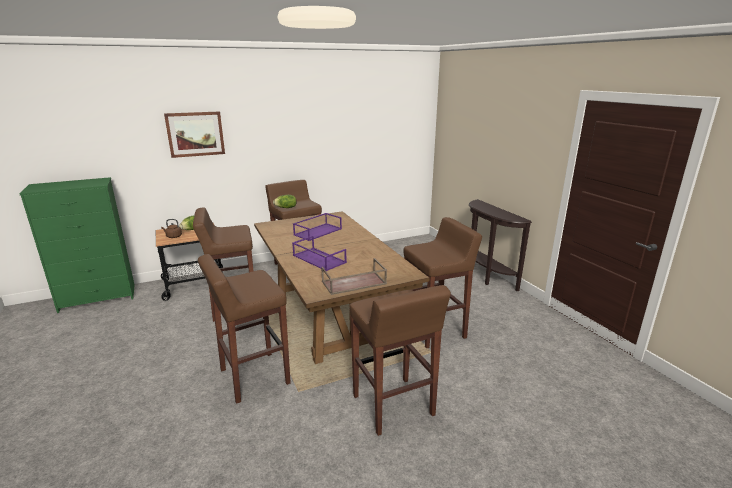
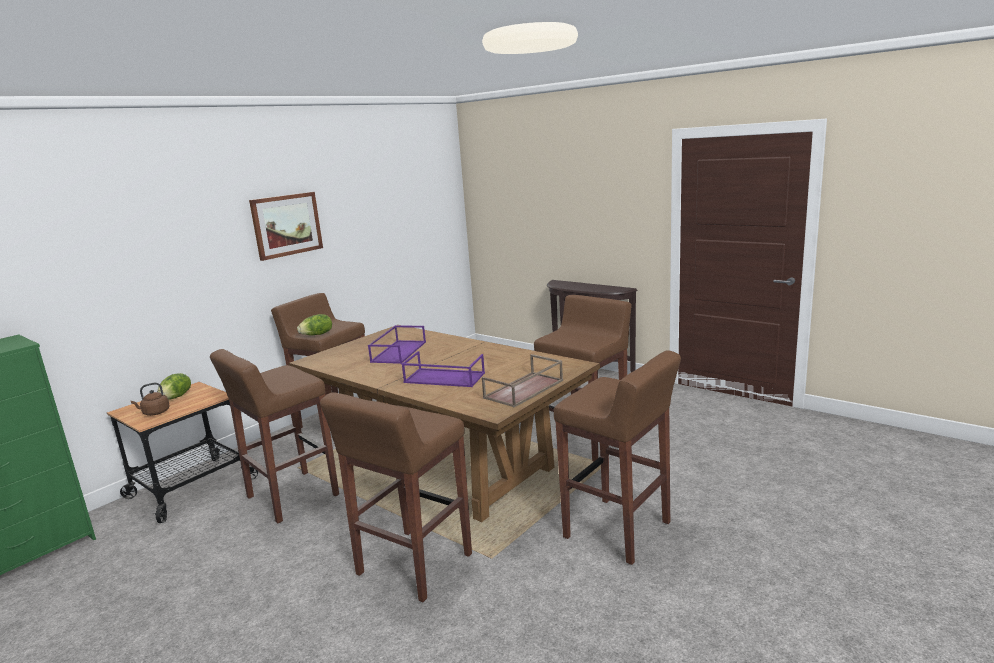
camera: 25 degrees left, 5 degrees down
(195, 134) = (156, 243): picture -> picture (286, 225)

